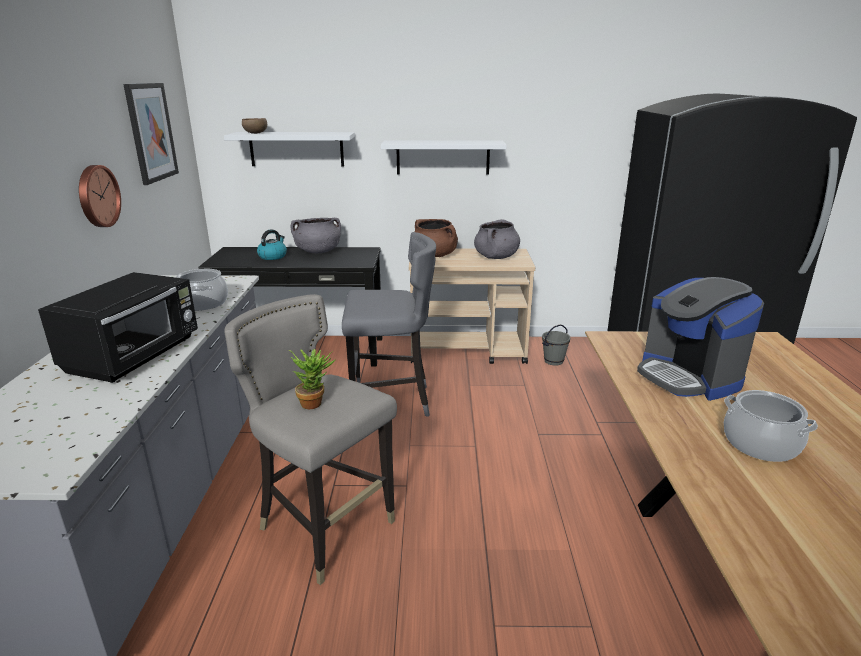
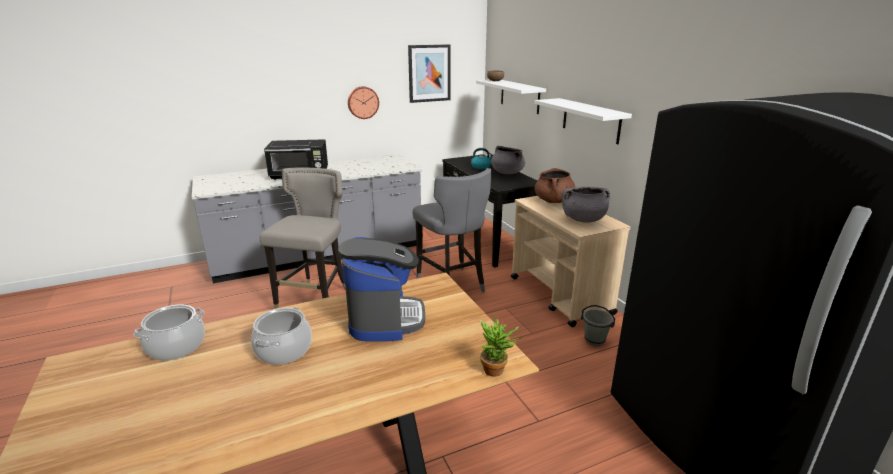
camera: 65 degrees right, 0 degrees up
(204, 303) = (369, 169): cooking pot -> cooking pot (176, 346)
(315, 402) = (299, 222): potted plant -> potted plant (497, 371)
(688, 376) = (385, 319): coffee machine -> coffee machine turned 135 degrees clockwise

